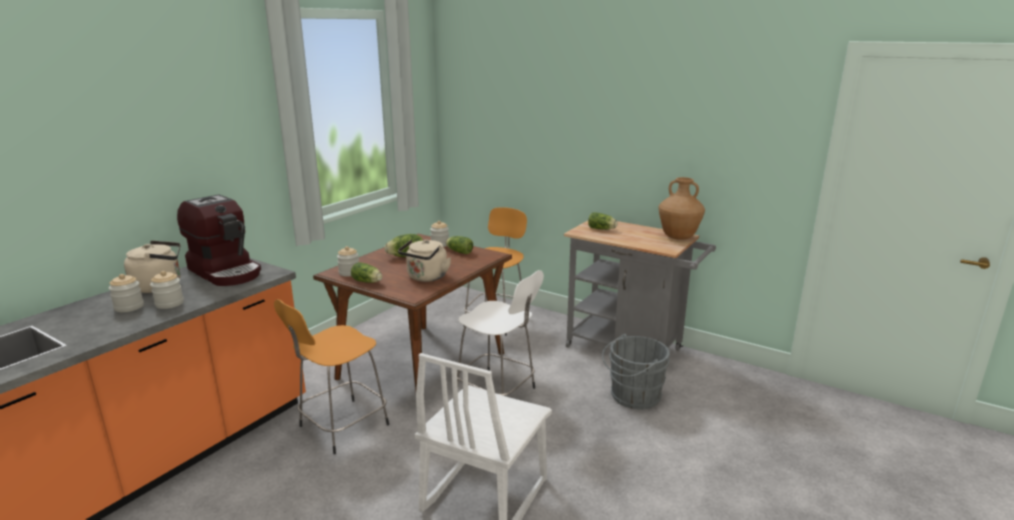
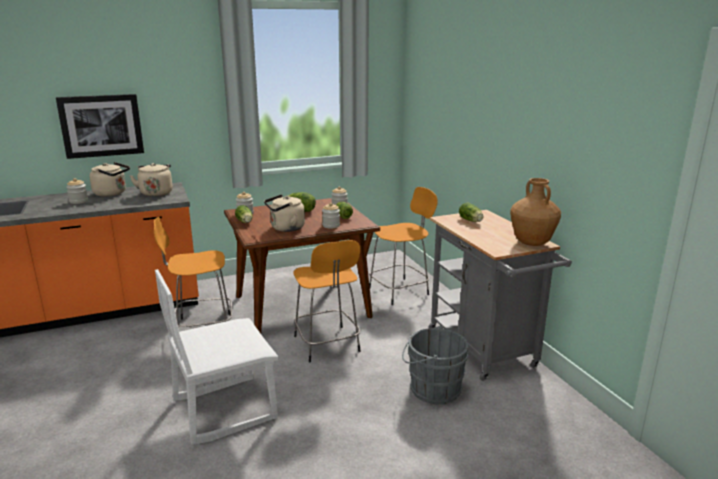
camera: 35 degrees right, 0 degrees up
(121, 191) = (101, 126): none -> picture
(169, 303) = (97, 204): jar -> jar (331, 225)
(226, 271) = (156, 193): coffee machine -> beige kettle
(498, 393) = (327, 345): white stool -> orange stool

